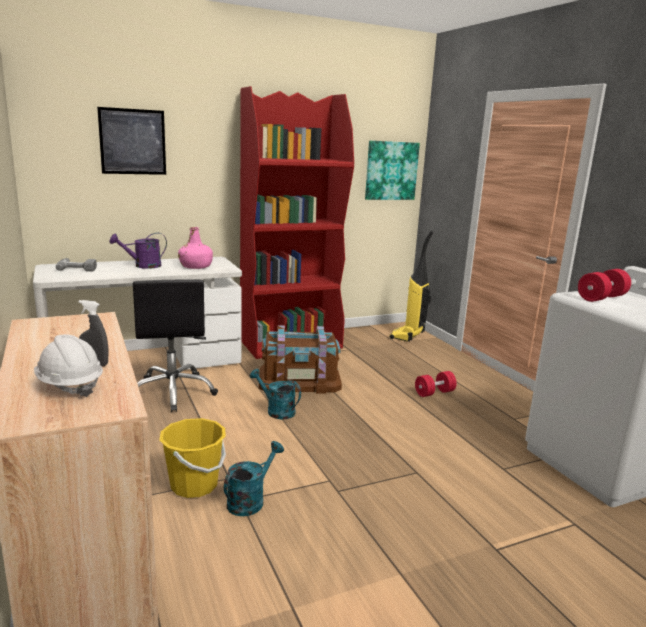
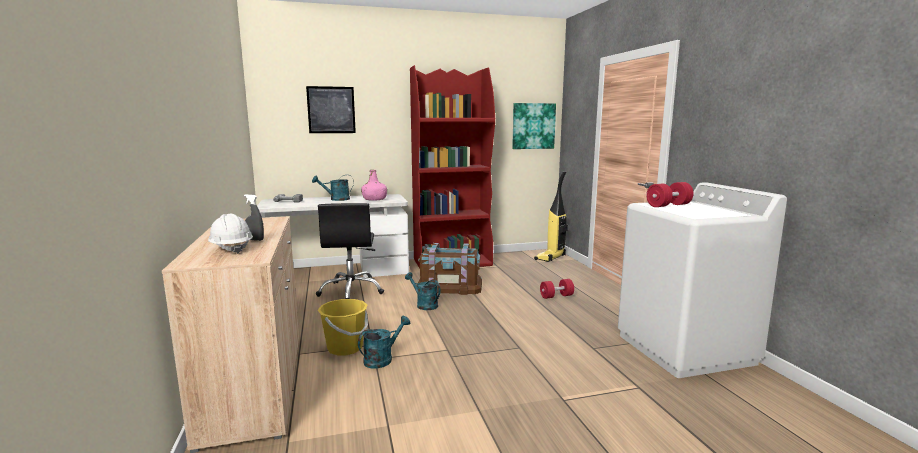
camera: 10 degrees right, 5 degrees down
(143, 266) = (336, 199): purple watering can -> turquoise watering can

